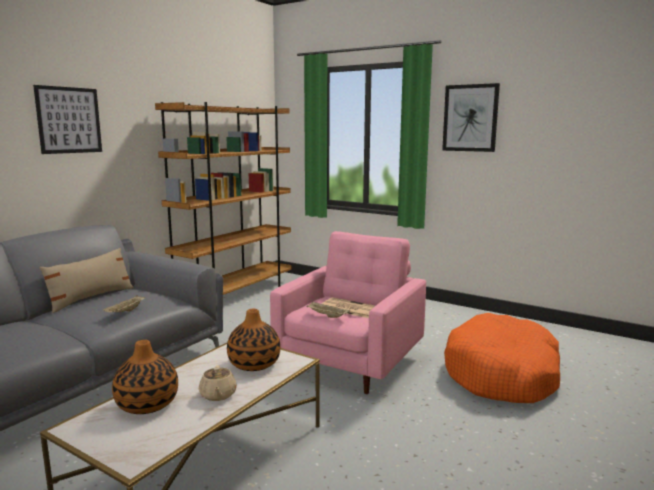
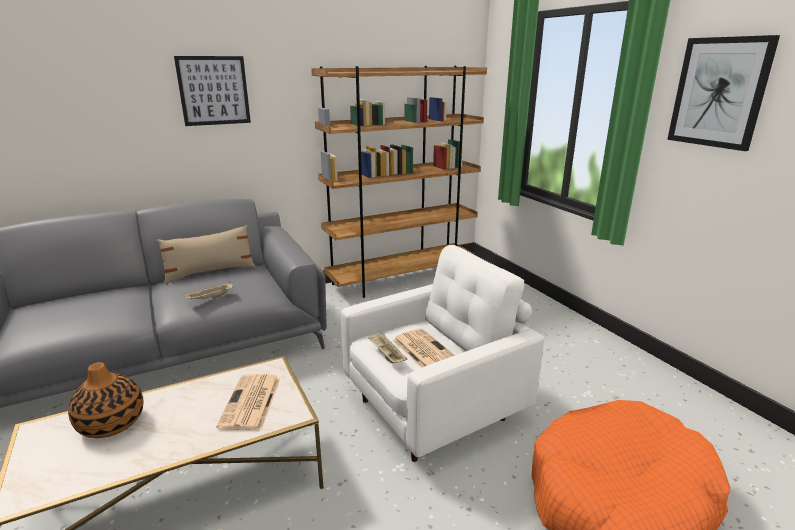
camera: 30 degrees right, 10 degrees up
(218, 395) = (173, 436): beige teapot -> none
(254, 364) = (251, 403): vase -> newspaper
(351, 363) = (436, 409): pink armchair -> white armchair

